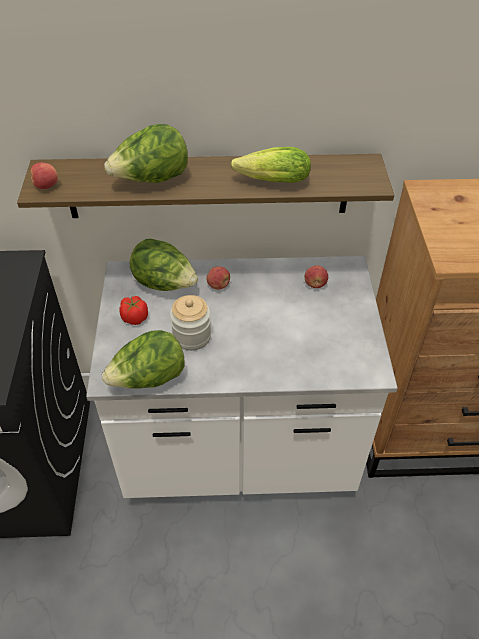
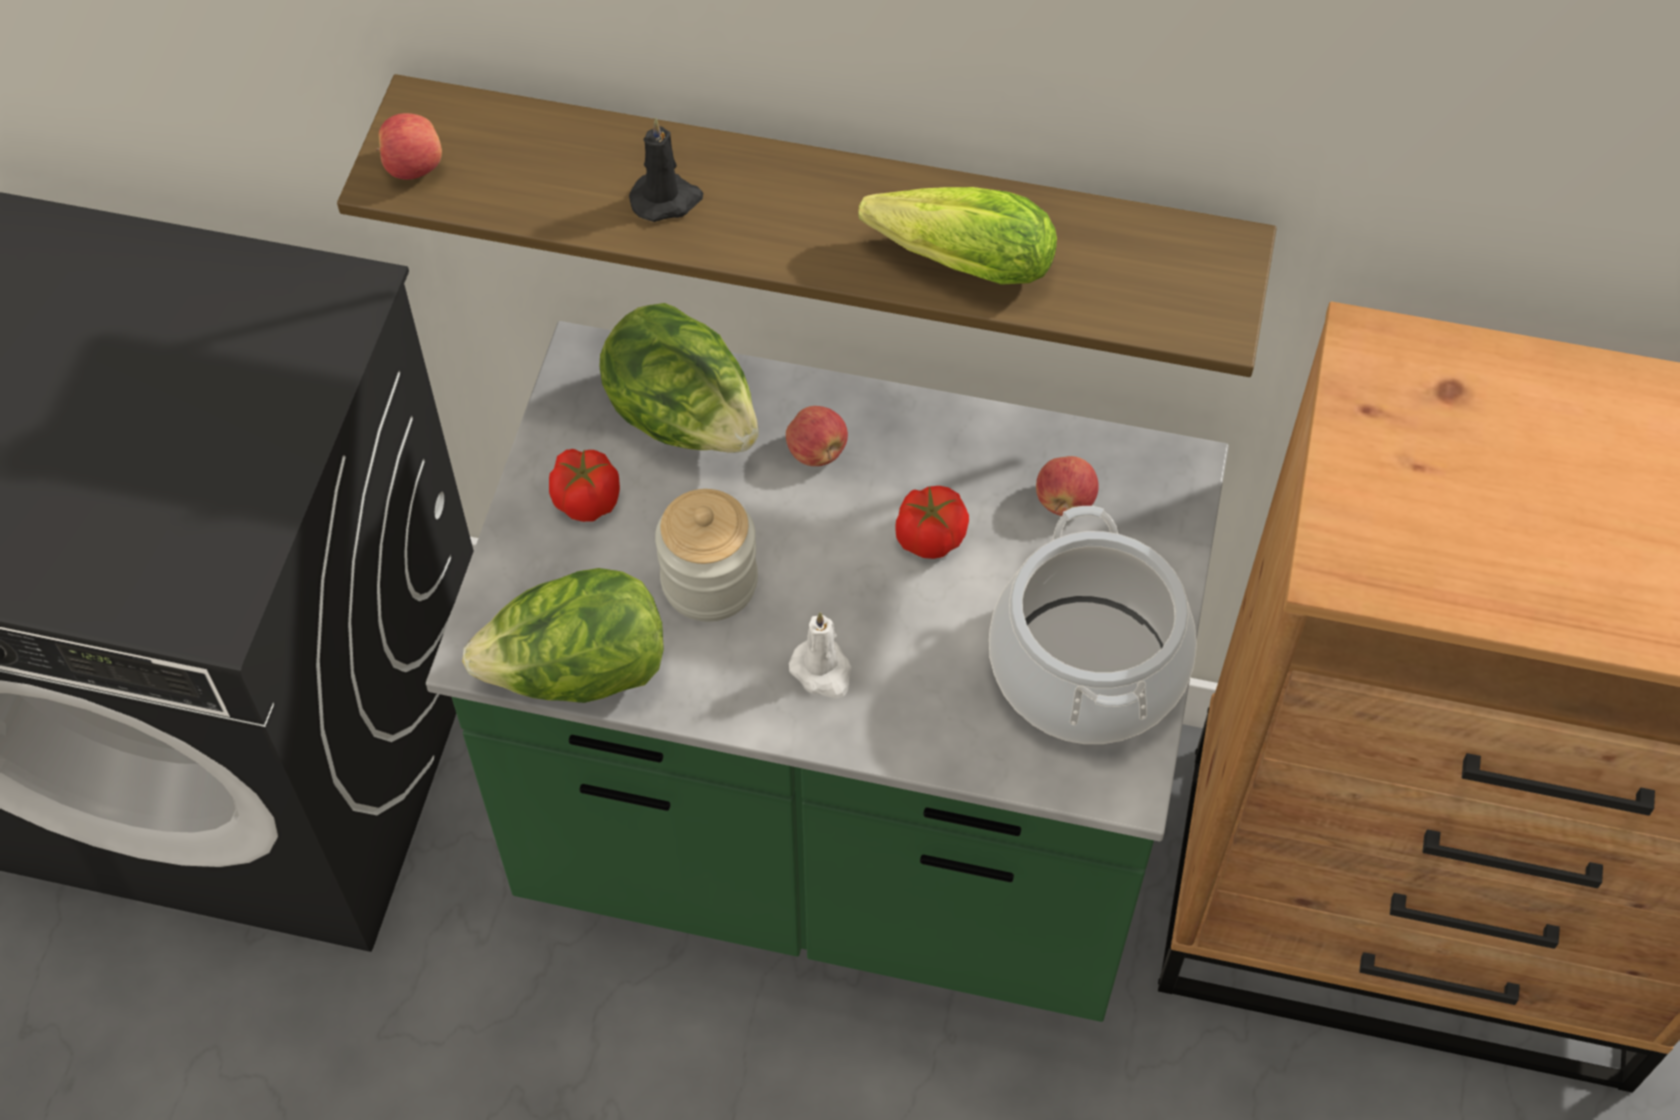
camera: 15 degrees right, 10 degrees up
(152, 180) = (667, 199): lettuce -> black candle
(238, 451) = (840, 838): white counter -> green counter
(246, 358) = (822, 671): none -> white candle
(270, 305) = (930, 537): none -> tomato
(345, 336) = (1087, 668): none -> cooking pot

